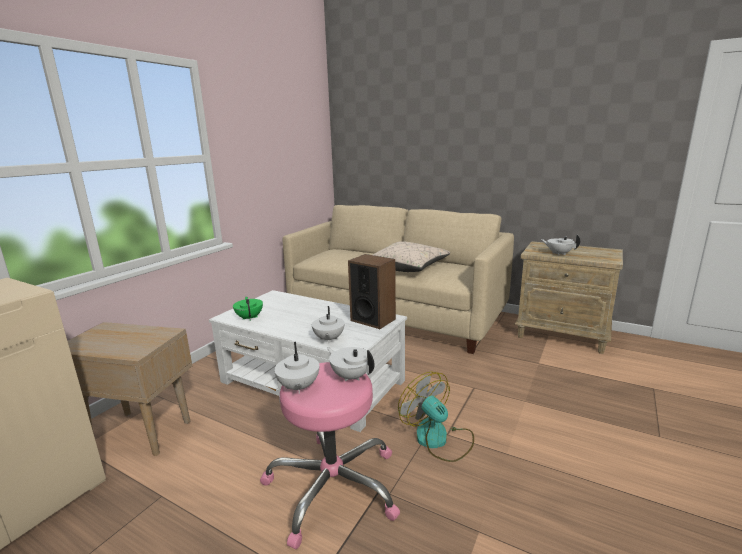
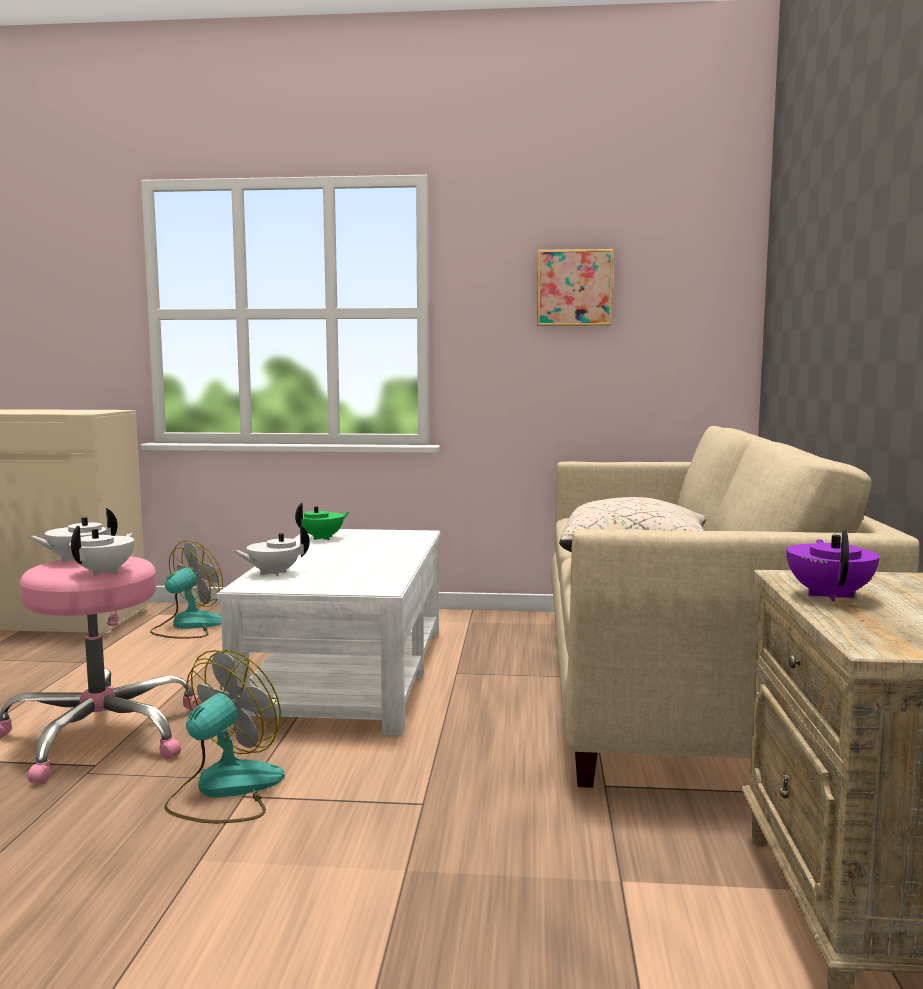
camera: 65 degrees right, 10 degrees down
(140, 432) = (188, 626): beige side table -> fan
(273, 140) = (574, 288): none -> picture
(373, 319) = (365, 582): speaker -> none
(558, 254) = (830, 595): white teapot -> purple teapot

